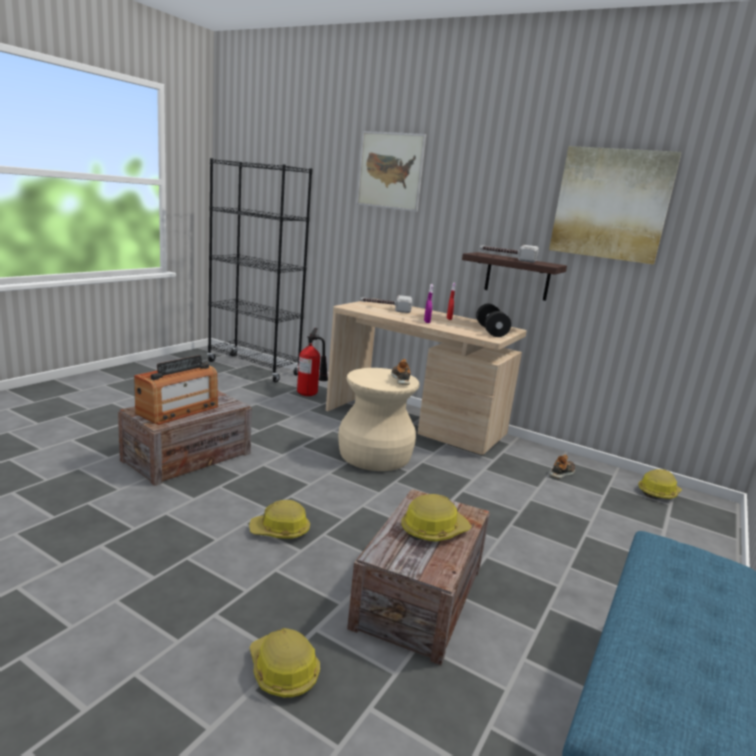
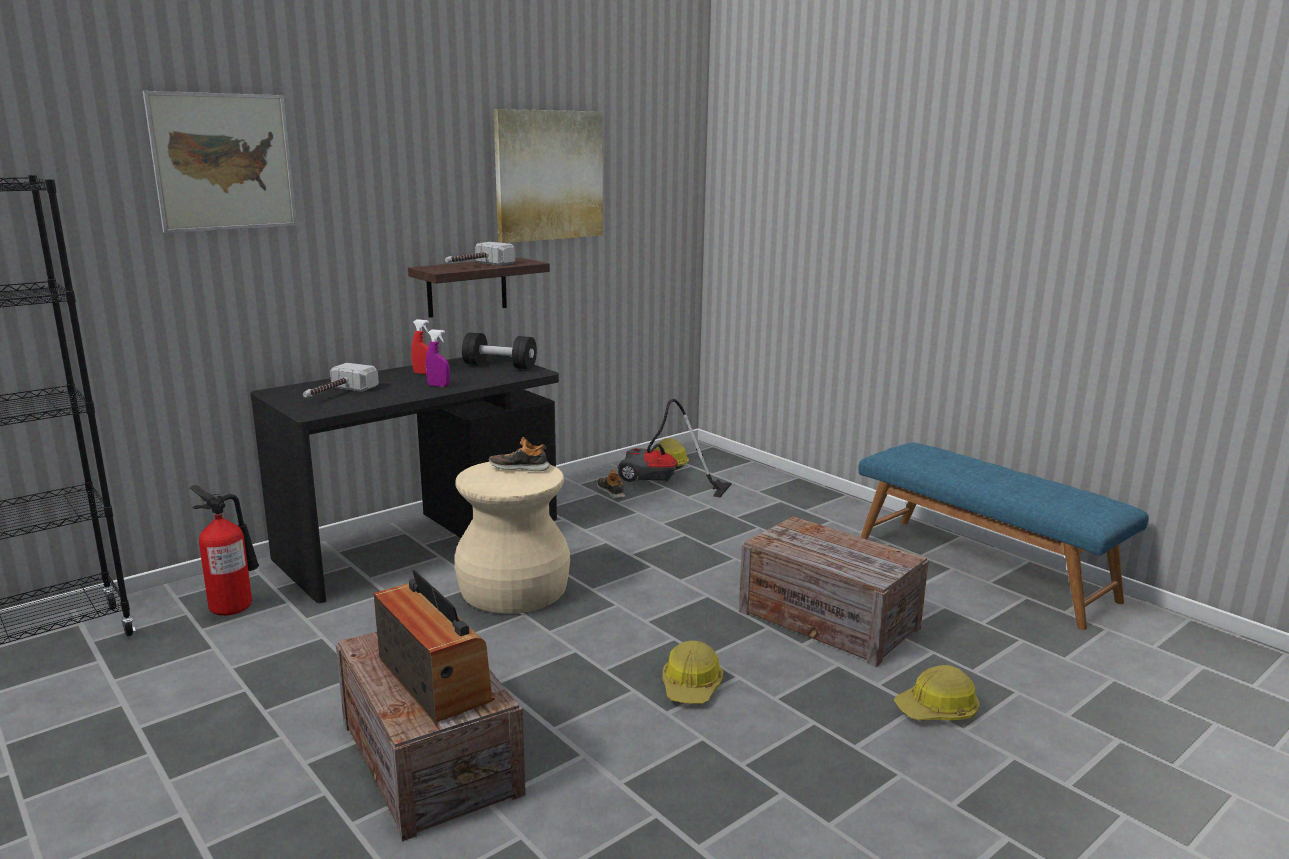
camera: 70 degrees left, 0 degrees up
(415, 422) = (421, 541): beige desk -> black desk
(433, 530) = (830, 546): hard hat -> none
(611, 493) = (662, 482): none -> vacuum cleaner

